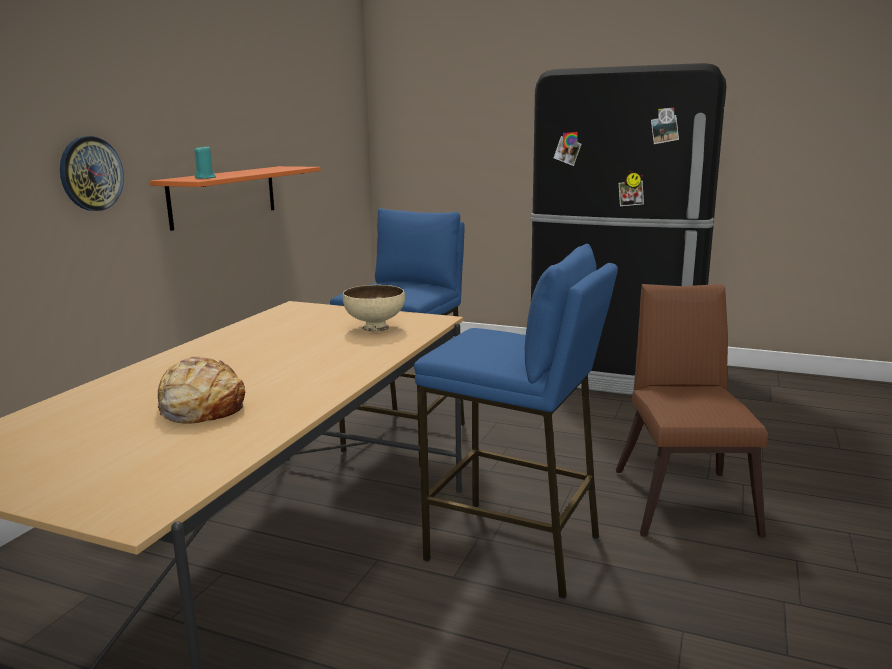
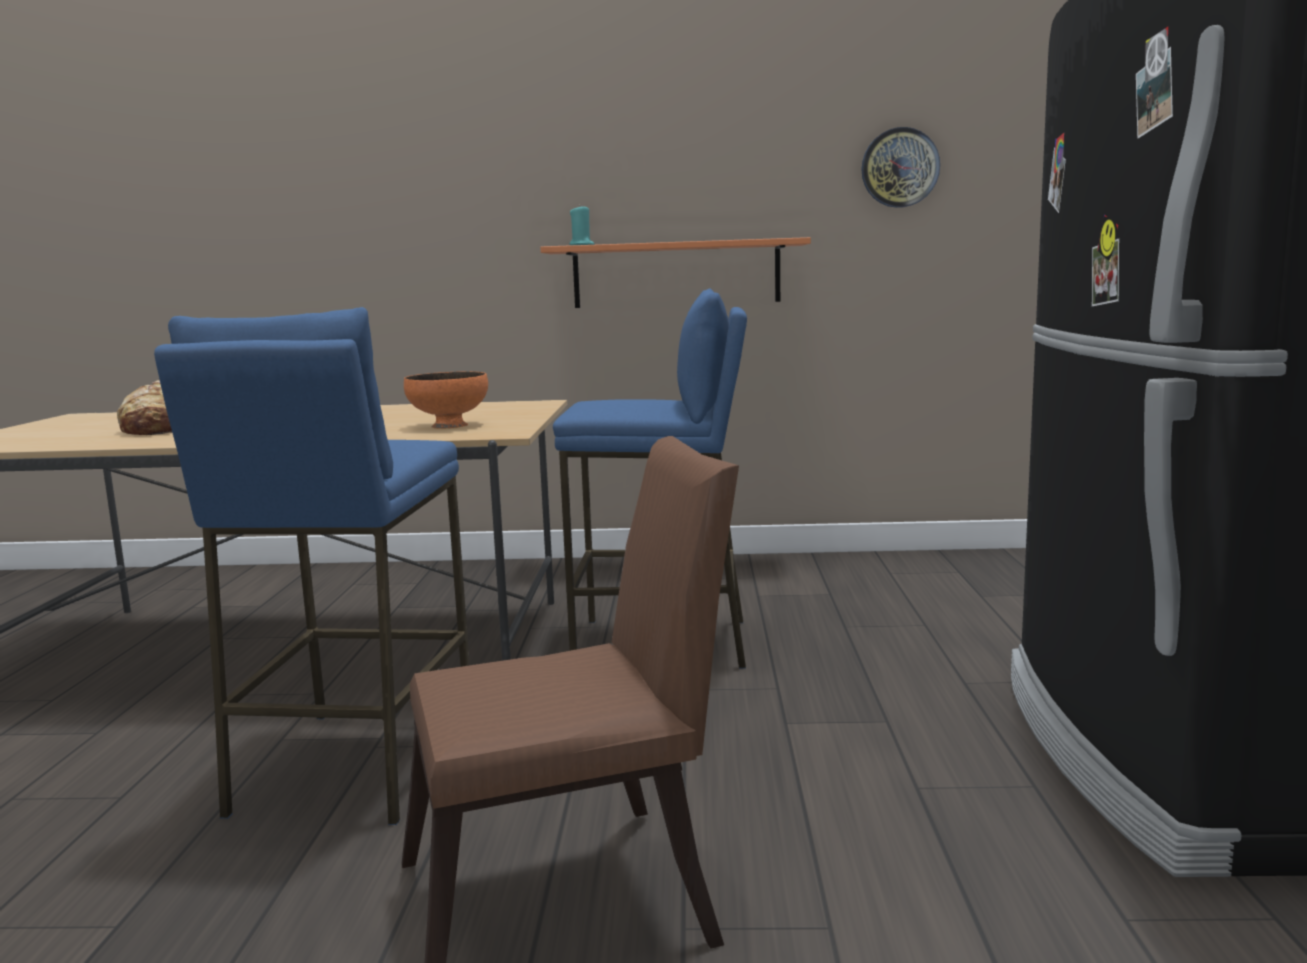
camera: 70 degrees right, 5 degrees down
(91, 173) = (471, 237): wall clock -> wall clock (900, 168)
(374, 328) = (449, 425): beige bowl -> orange bowl

